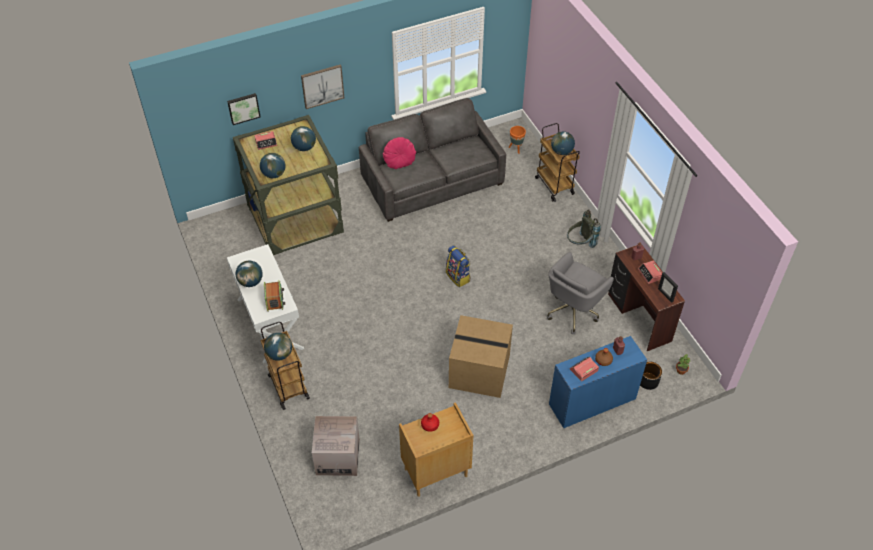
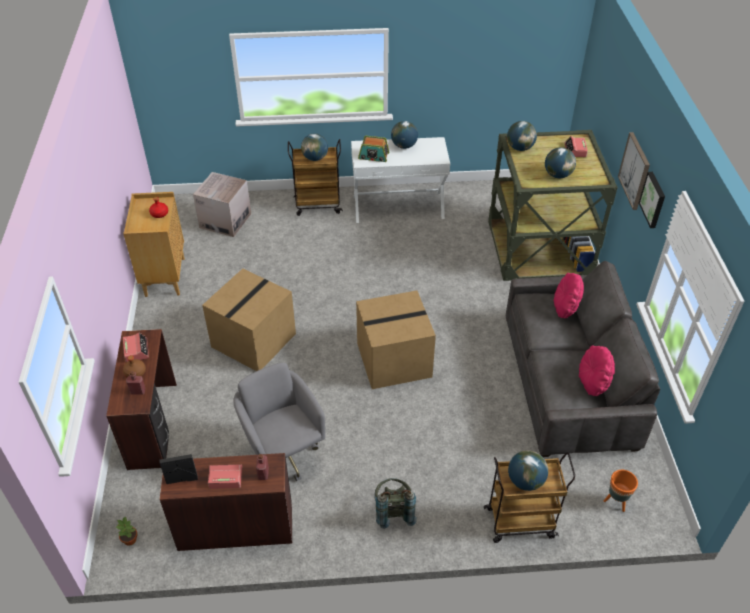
camera: 110 degrees right, 5 degrees down
(243, 108) = (606, 110): picture -> picture (653, 199)
(458, 277) = (393, 361): backpack -> cardboard box
(462, 142) = (592, 384): none -> pink pillow
(591, 401) = (154, 425): blue desk -> brown desk
(648, 381) = (140, 494): black planter -> none

